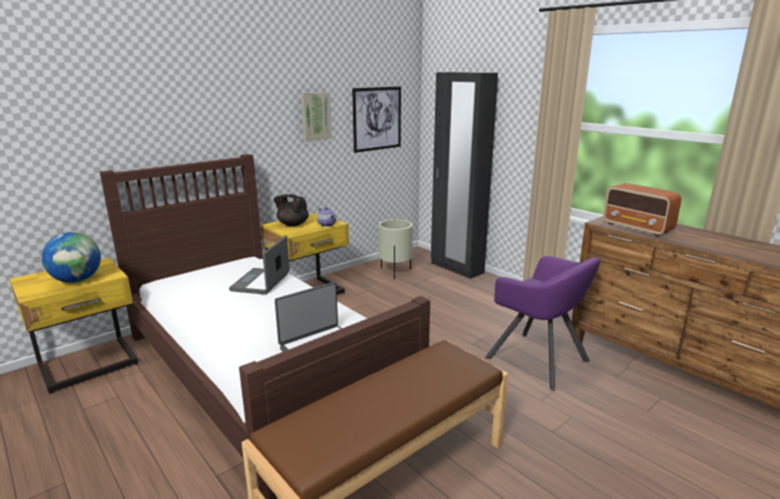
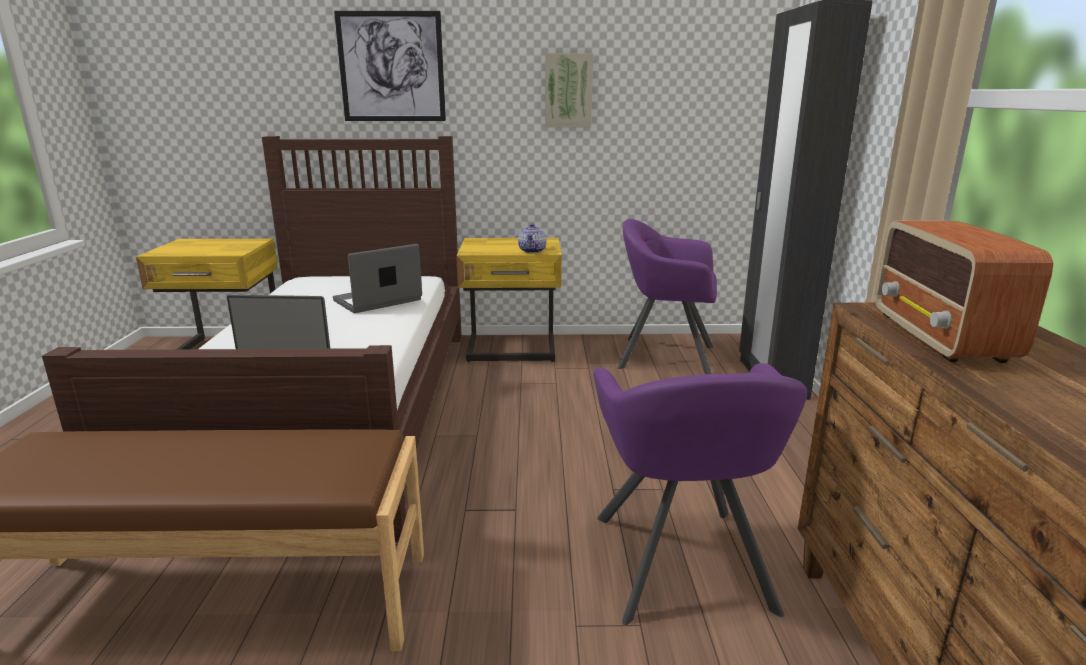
camera: 40 degrees right, 0 degrees up
(77, 280) = (206, 250): globe -> none
(292, 224) = (496, 243): black teapot -> none
(377, 119) = (687, 103): picture -> picture (391, 67)
(395, 271) = (665, 356): beige planter -> purple armchair

